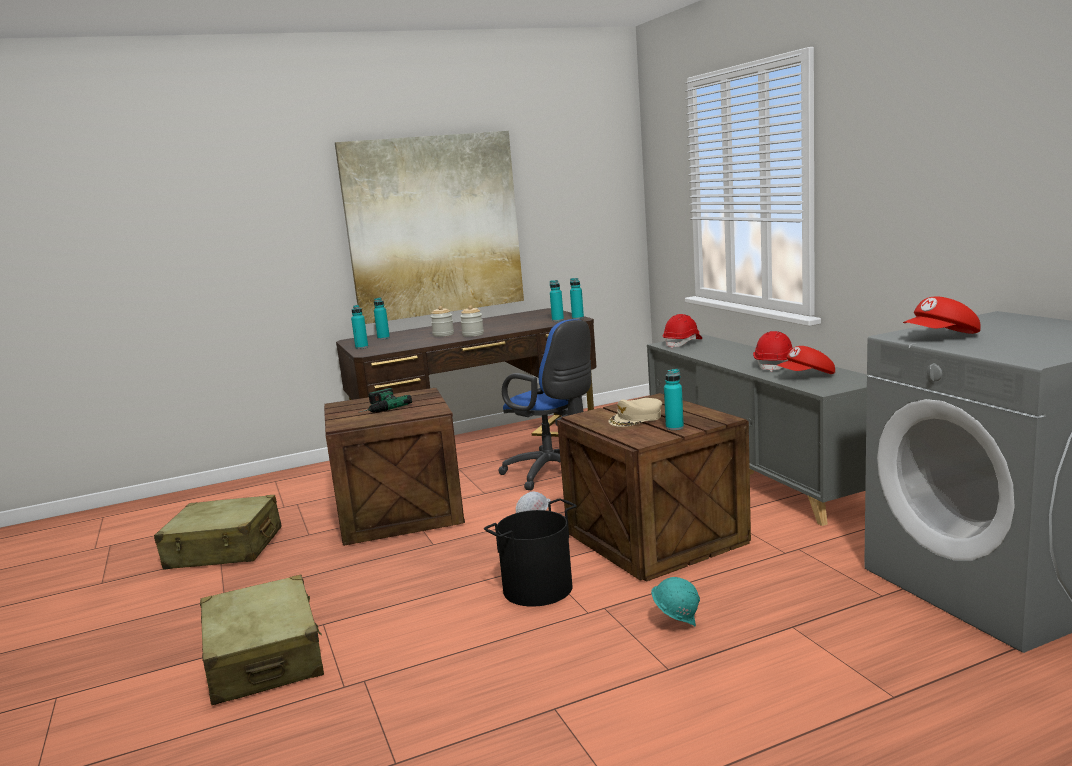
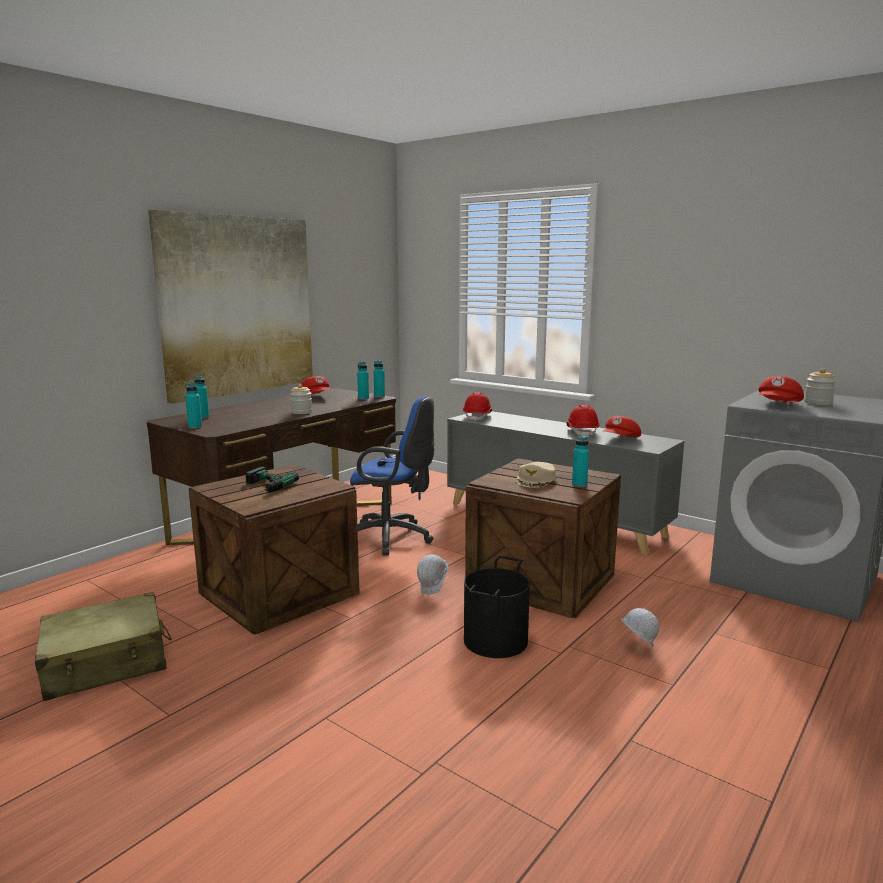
camera: 30 degrees left, 0 degrees up
(264, 658) = (300, 768): beige suitcase -> none
(443, 334) = (267, 413): jar -> jar (818, 403)
(516, 318) = (316, 397): none -> red cap
(676, 623) = (637, 647): turquoise hard hat -> white hard hat

